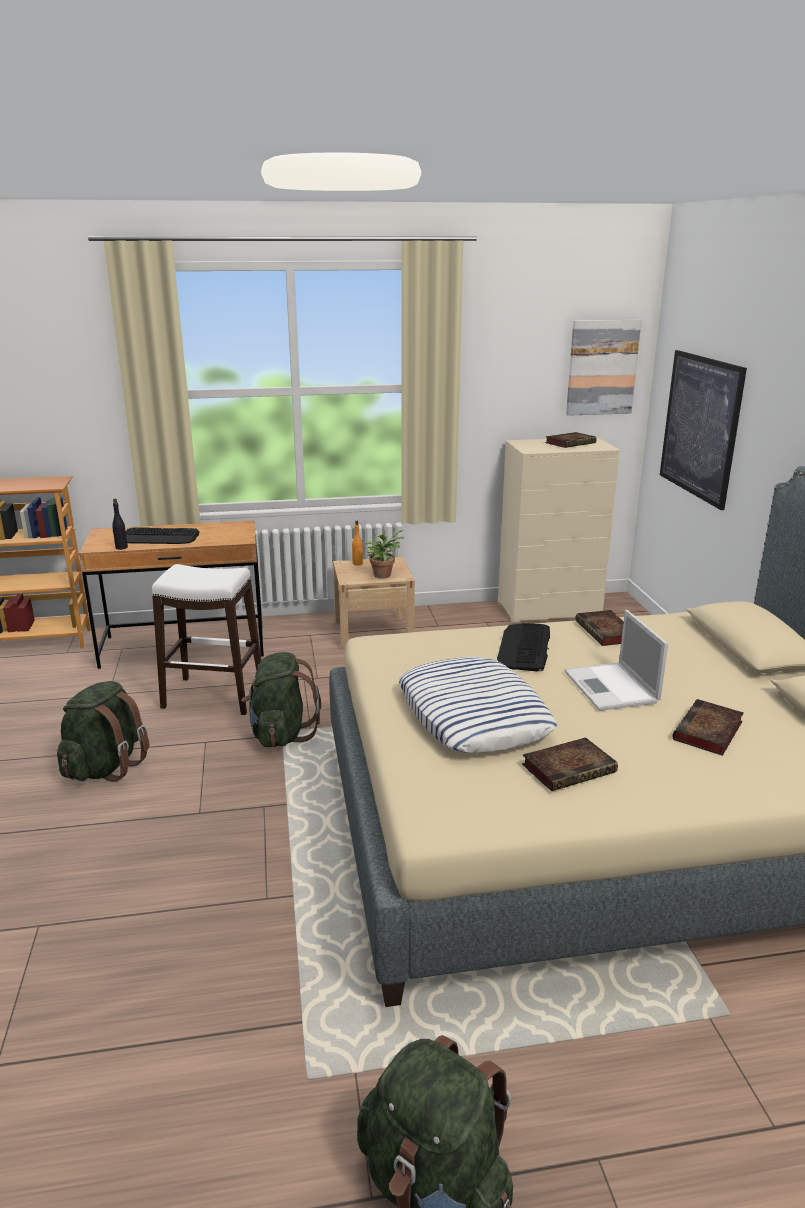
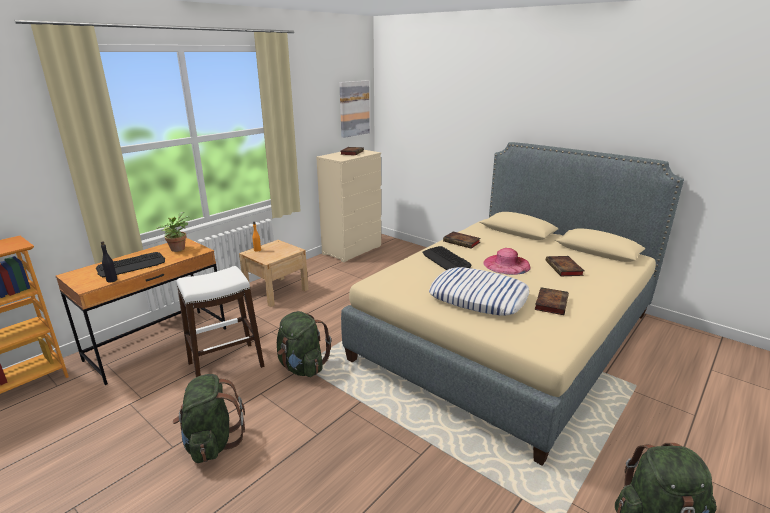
camera: 40 degrees left, 0 degrees up
(383, 574) = (283, 251): potted plant -> potted plant (178, 248)
(612, 688) = (506, 264): laptop -> pink hat
(700, 427) = (422, 134): picture -> none

